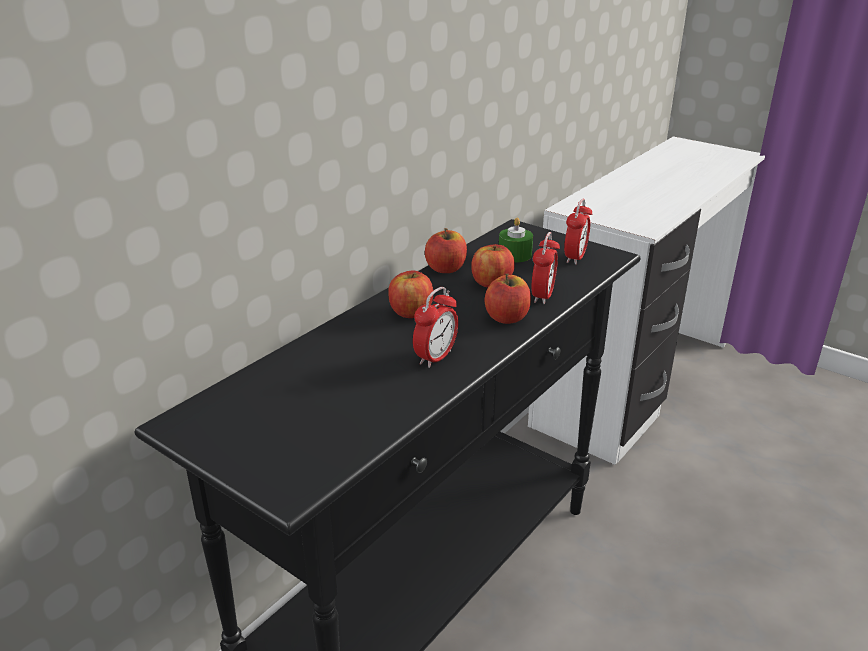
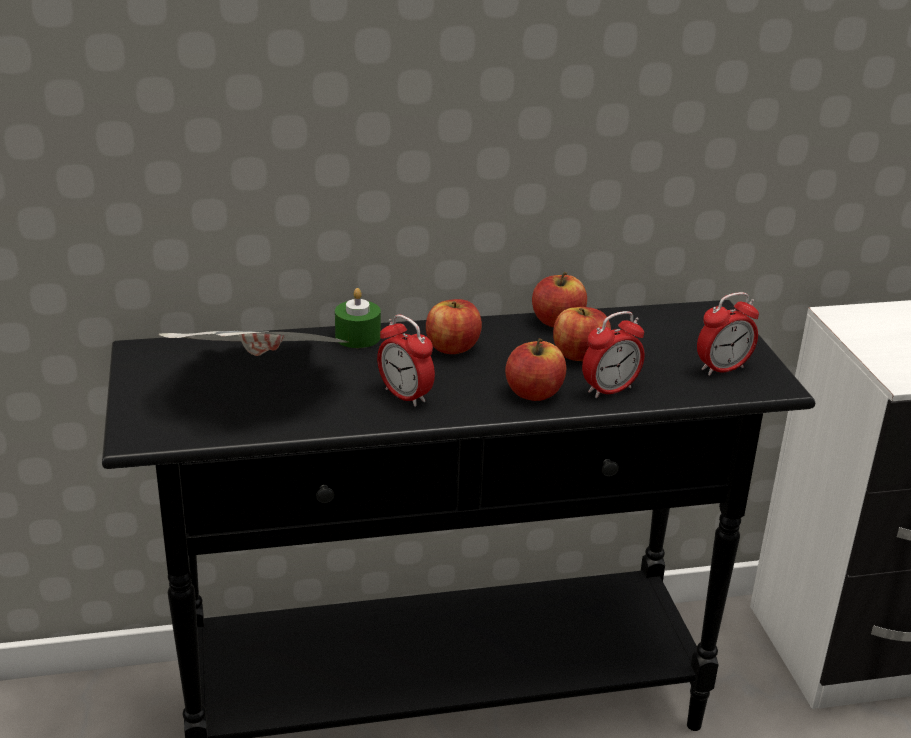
camera: 40 degrees right, 0 degrees up
(319, 397) = (262, 381): none -> newspaper
(435, 357) = (405, 396): alarm clock -> alarm clock turned 60 degrees clockwise
(515, 255) = (657, 338): green candle -> green candle (358, 337)

